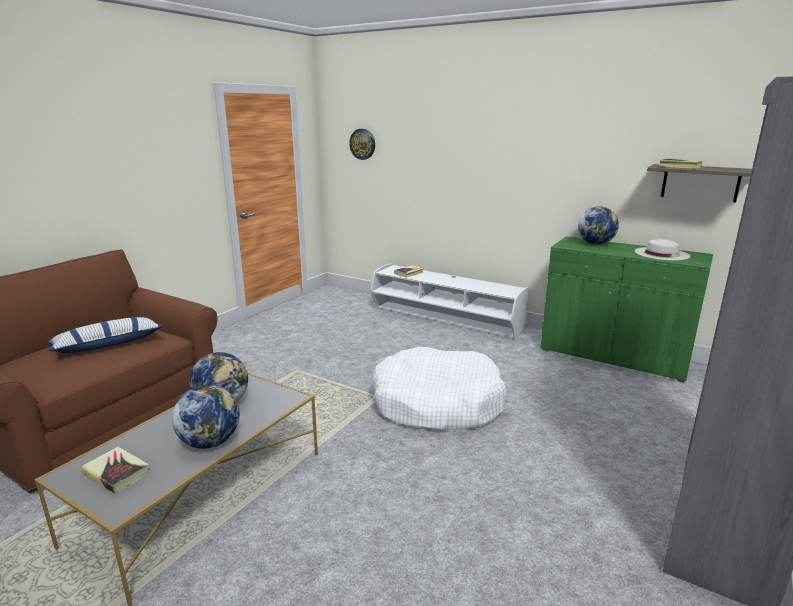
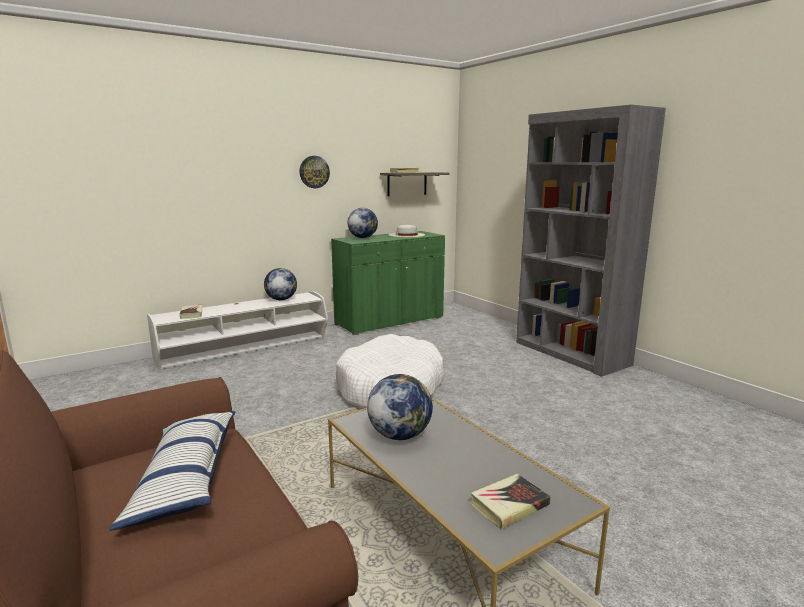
camera: 65 degrees left, 5 degrees down
(210, 442) = (475, 447): globe -> globe (281, 299)
(362, 144) = (71, 169): wall clock -> wall clock (314, 172)

